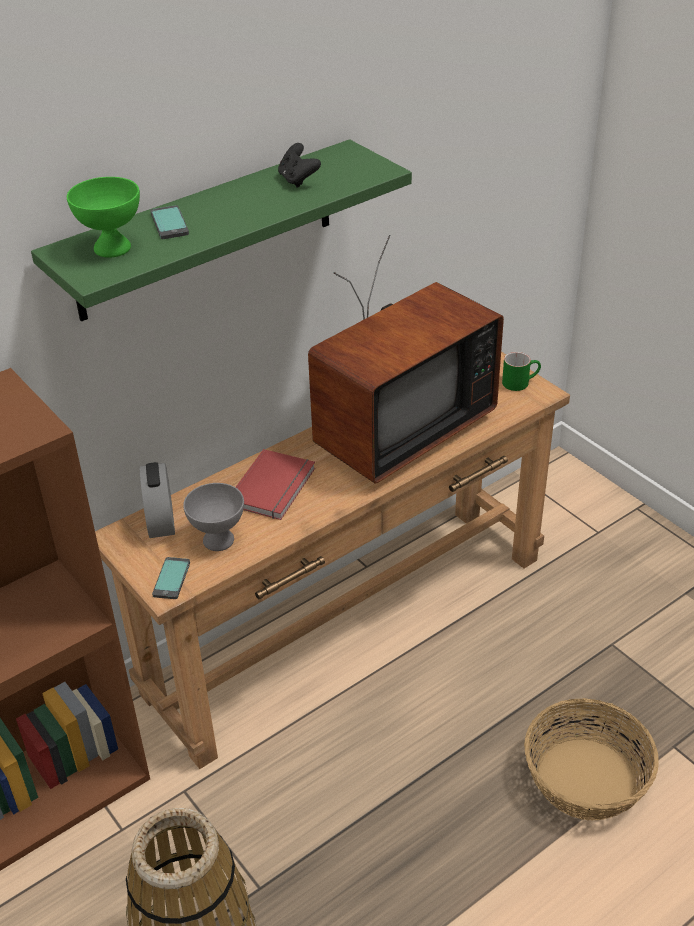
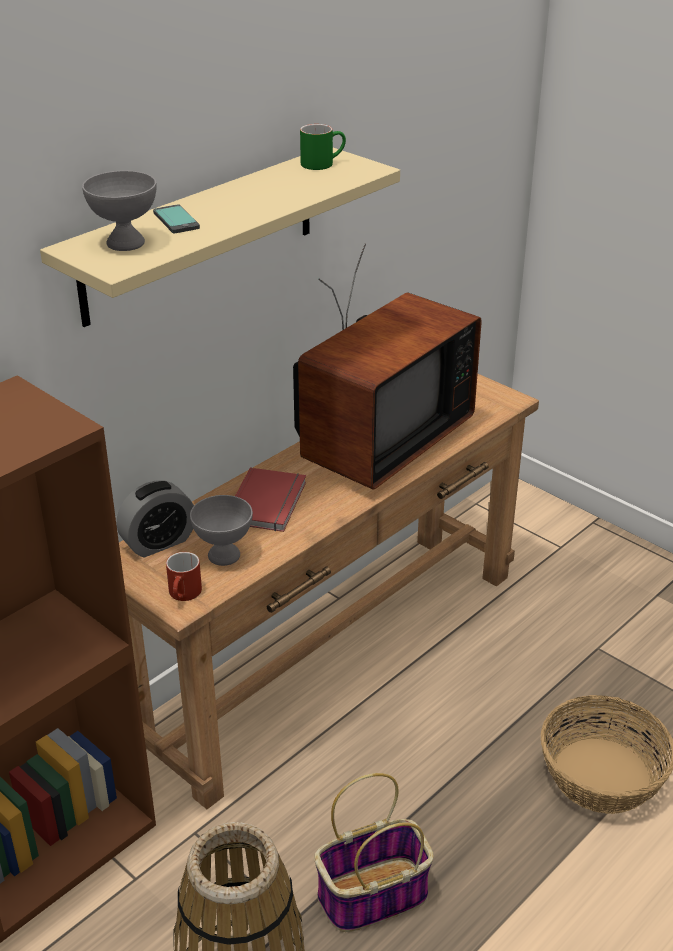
camera: 10 degrees left, 5 degrees down
(113, 249) = (126, 243): green bowl -> grey bowl
(161, 521) = (158, 542): alarm clock -> alarm clock turned 105 degrees counterclockwise
(172, 579) = (184, 595): phone -> red mug
(206, 230) = (200, 235): green shelf -> beige shelf
(298, 180) = (291, 180): black game controller -> none
(335, 875) = (372, 897): none -> basket
(520, 382) = (488, 392): green mug -> green mug (322, 163)

